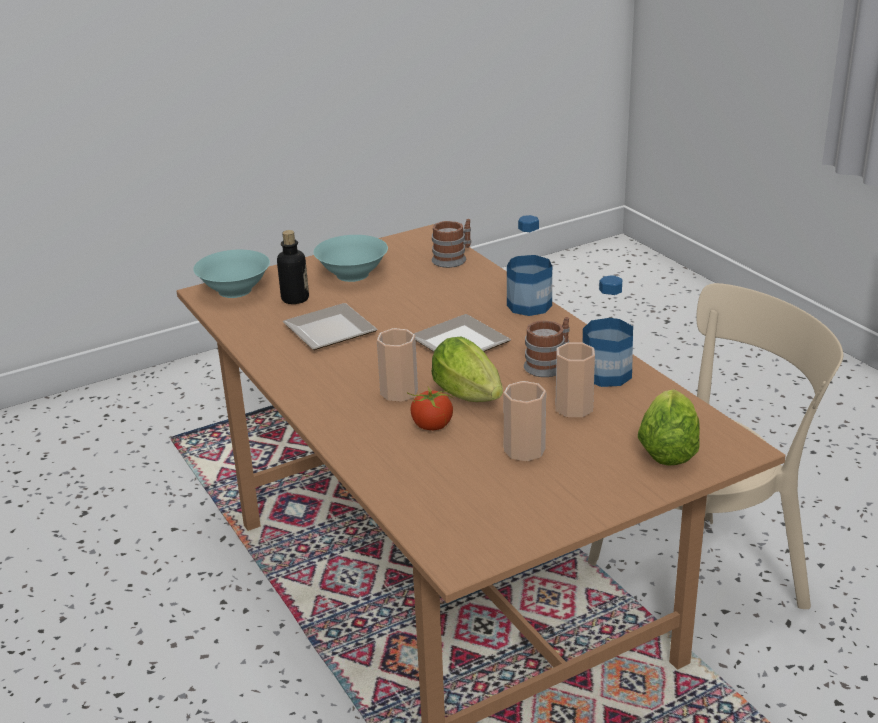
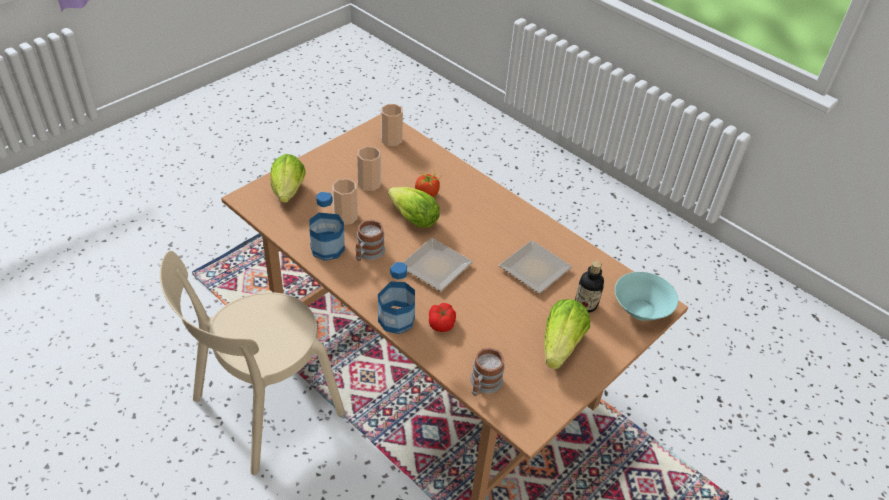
camera: 160 degrees right, 15 degrees up
(351, 274) = (561, 345): turquoise bowl -> lettuce
(399, 392) = (458, 217): cup -> cup (391, 140)
(476, 299) = (441, 323): none -> tomato

